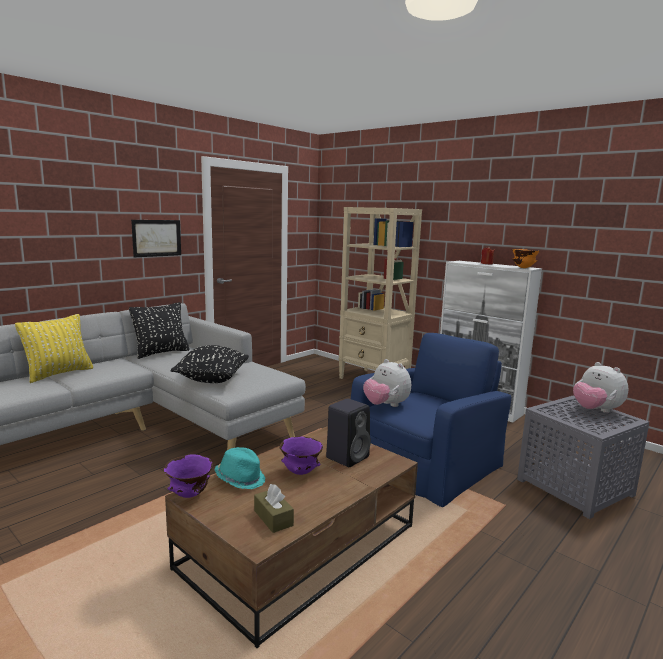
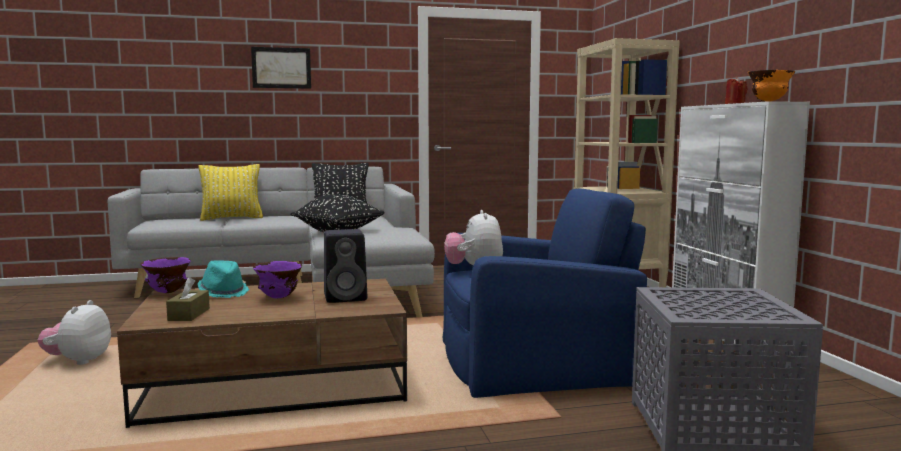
camera: 35 degrees right, 5 degrees down
(157, 238) = (360, 96): picture -> picture (281, 68)
(596, 410) = (751, 303): plush toy -> plush toy (78, 361)

